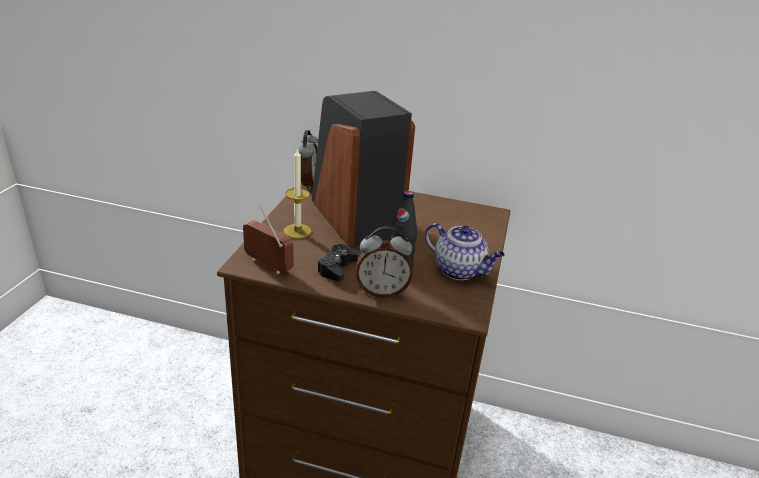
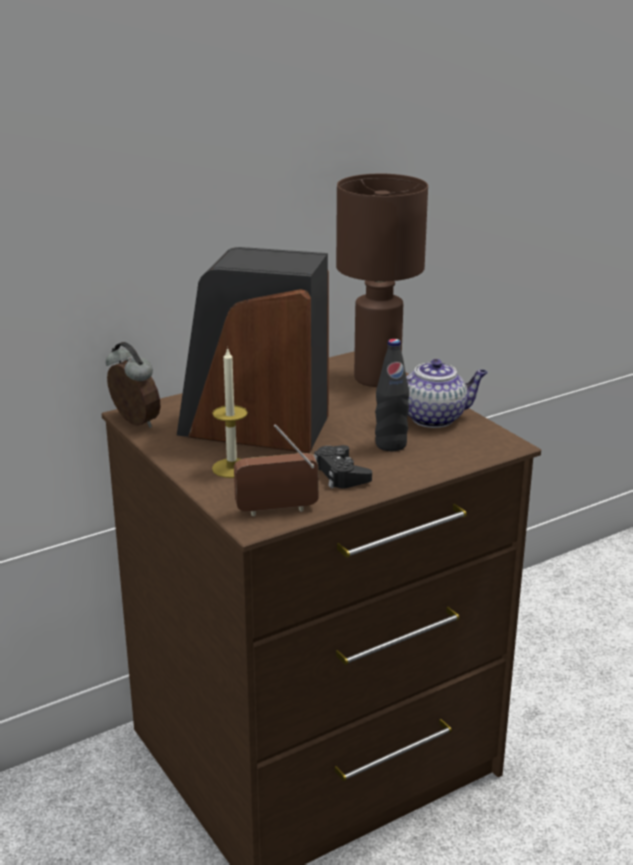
camera: 45 degrees left, 5 degrees down
(382, 291) = (415, 469): alarm clock -> none
(478, 229) = (377, 378): none -> brown table lamp

